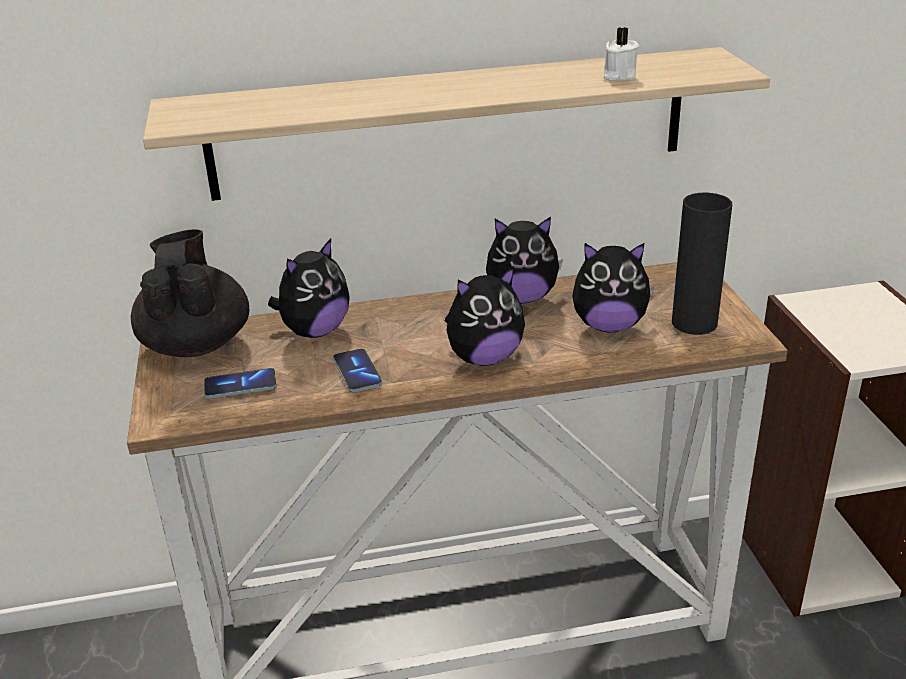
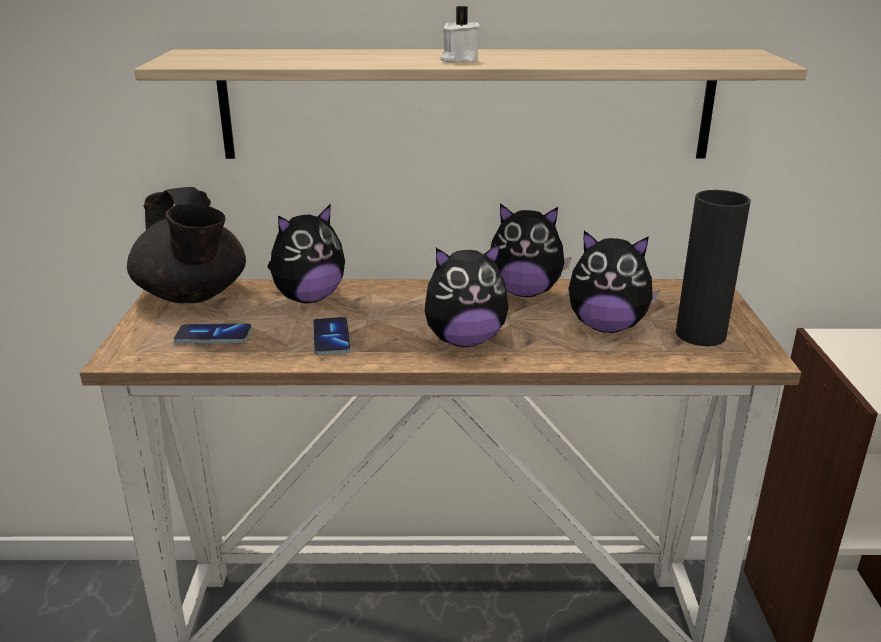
camera: 10 degrees right, 5 degrees down
(196, 343) = (193, 296): black teapot -> black teapot turned 150 degrees clockwise
(618, 76) = (638, 59): white candle -> white candle (459, 60)

